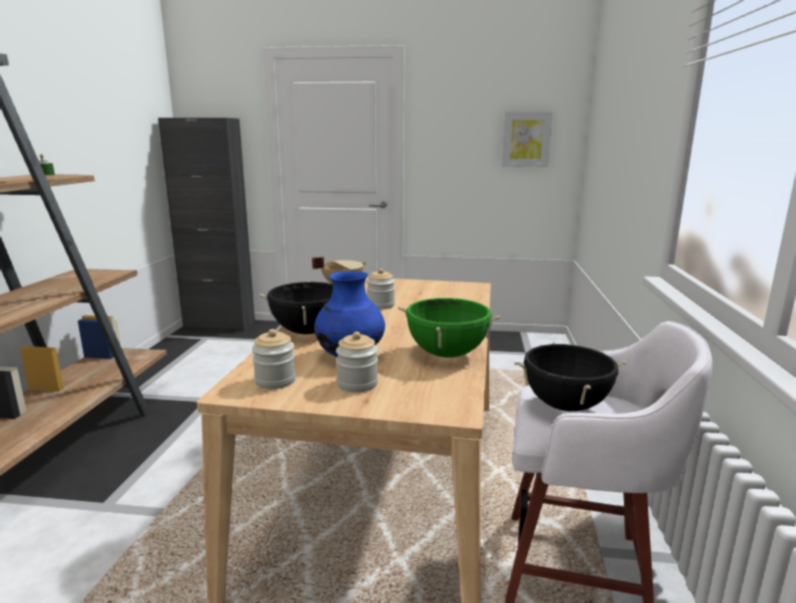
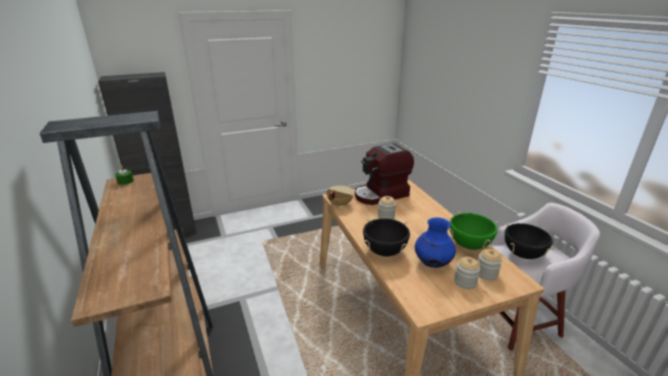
camera: 30 degrees left, 10 degrees up
(275, 381) = (429, 295): jar -> jar (486, 273)
(417, 288) = (381, 194): none -> coffee machine
(526, 139) = (369, 71): picture -> none

